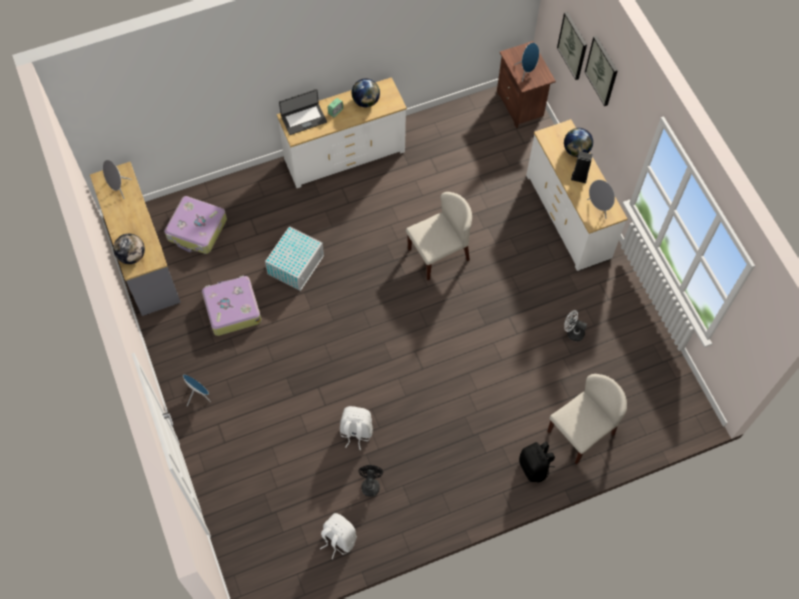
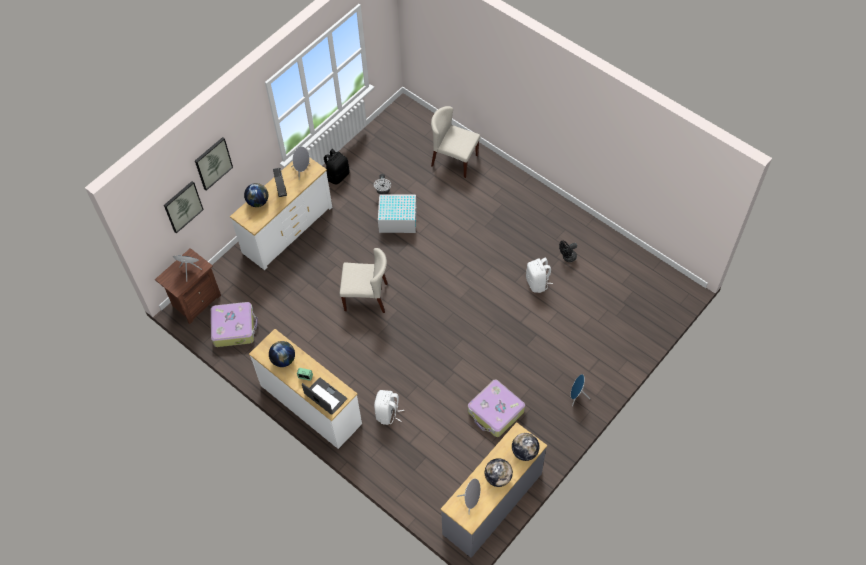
camera: 115 degrees left, 5 degrees down
(124, 221) = (498, 477): none -> globe
(197, 230) = (442, 478): suitcase -> suitcase (234, 327)
(296, 264) = (431, 387): white storage box -> white storage box (397, 219)
(338, 539) = (615, 258): white backpack -> white backpack (388, 413)
(438, 254) = (366, 297): beige chair -> beige chair turned 150 degrees clockwise
(534, 467) = (494, 175): black backpack -> black backpack (337, 175)

